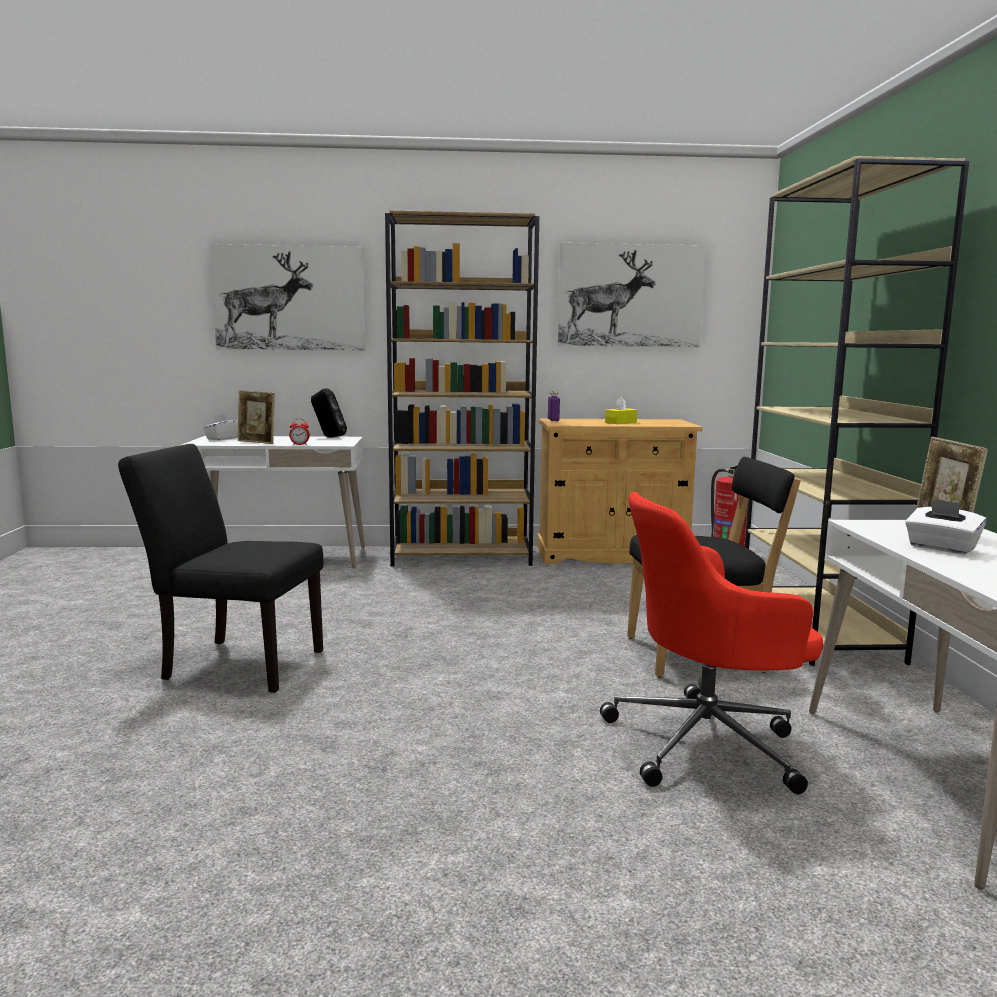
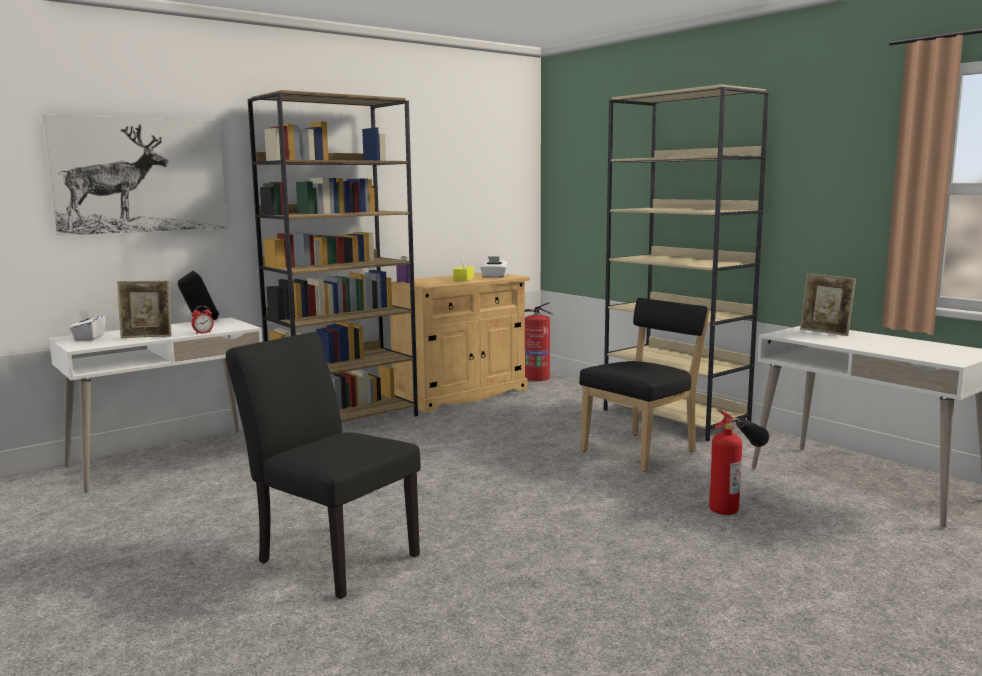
camera: 35 degrees left, 0 degrees up
(233, 663) = (330, 555): black chair -> black chair turned 60 degrees clockwise
(630, 296) = (448, 168): picture -> none
(707, 743) = (736, 501): red office chair -> fire extinguisher
(941, 548) = (850, 341): white tissue box -> white tissue box (494, 276)

